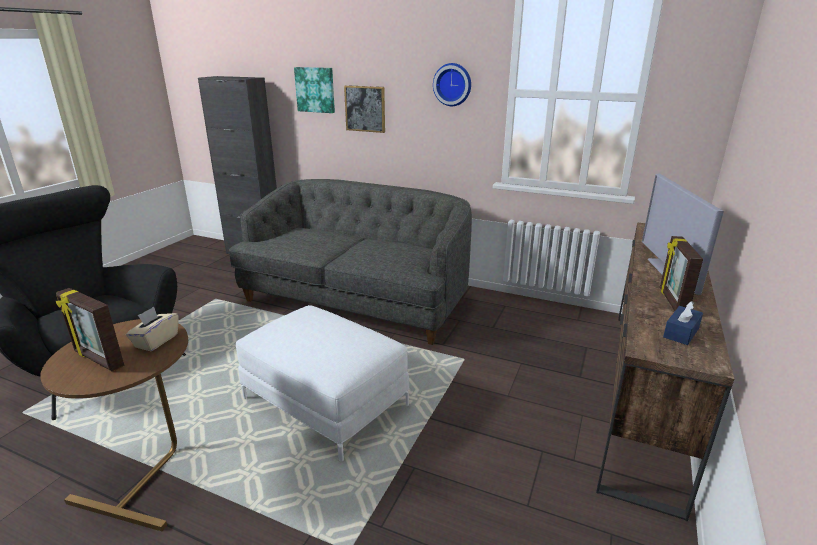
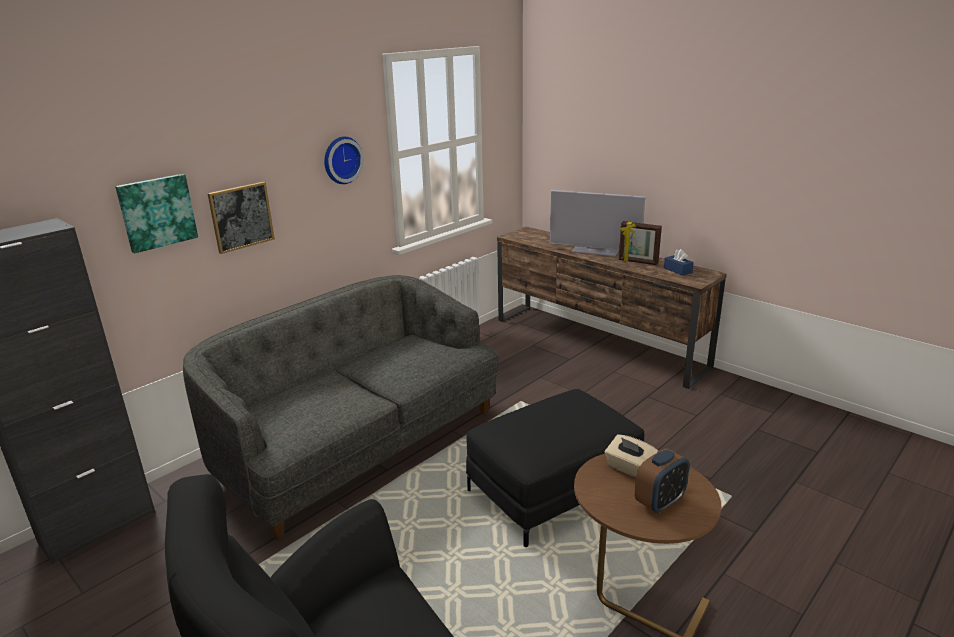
camera: 70 degrees left, 0 degrees up
(98, 359) = (660, 502): picture frame -> alarm clock
(326, 401) = (553, 489): white ottoman -> black ottoman

